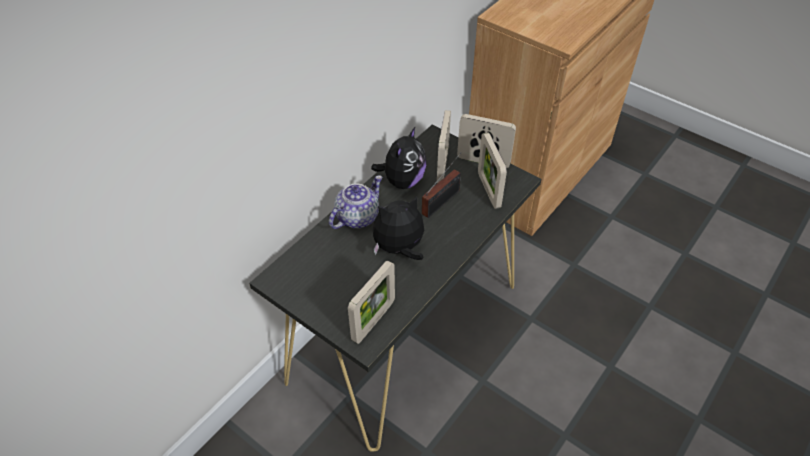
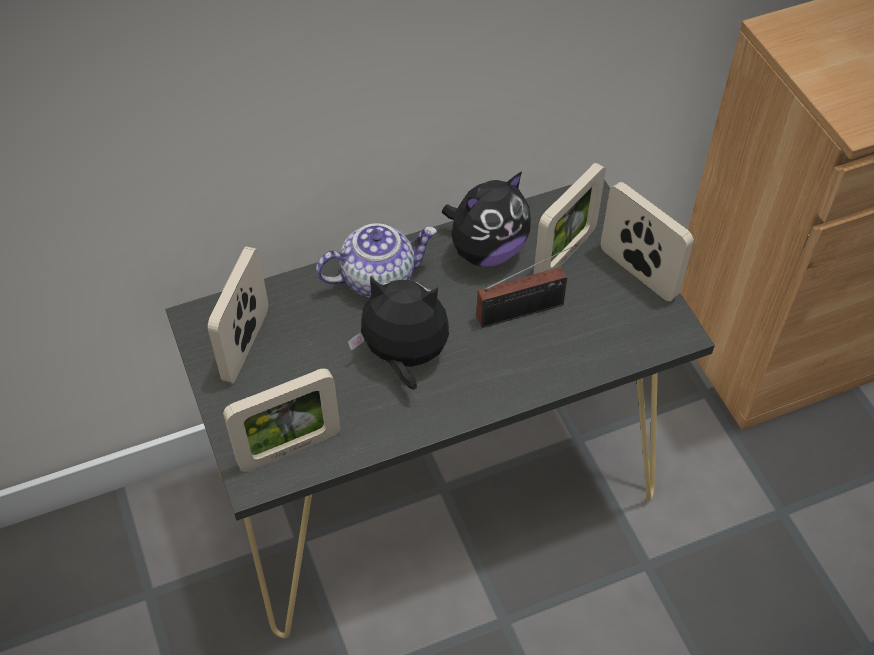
camera: 30 degrees right, 5 degrees up
(488, 190) = (610, 326): picture frame -> picture frame (246, 345)

